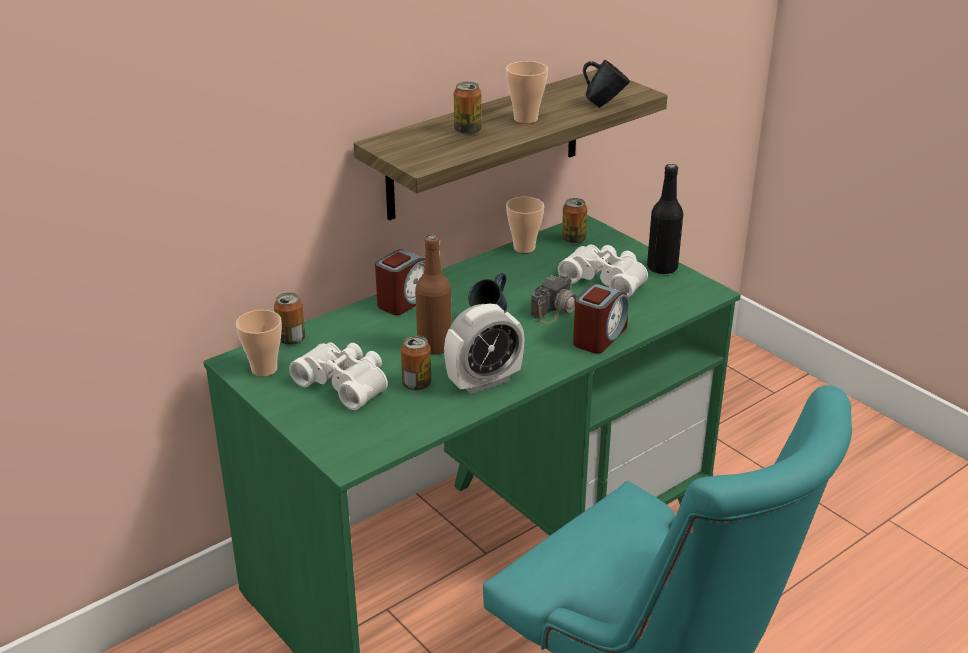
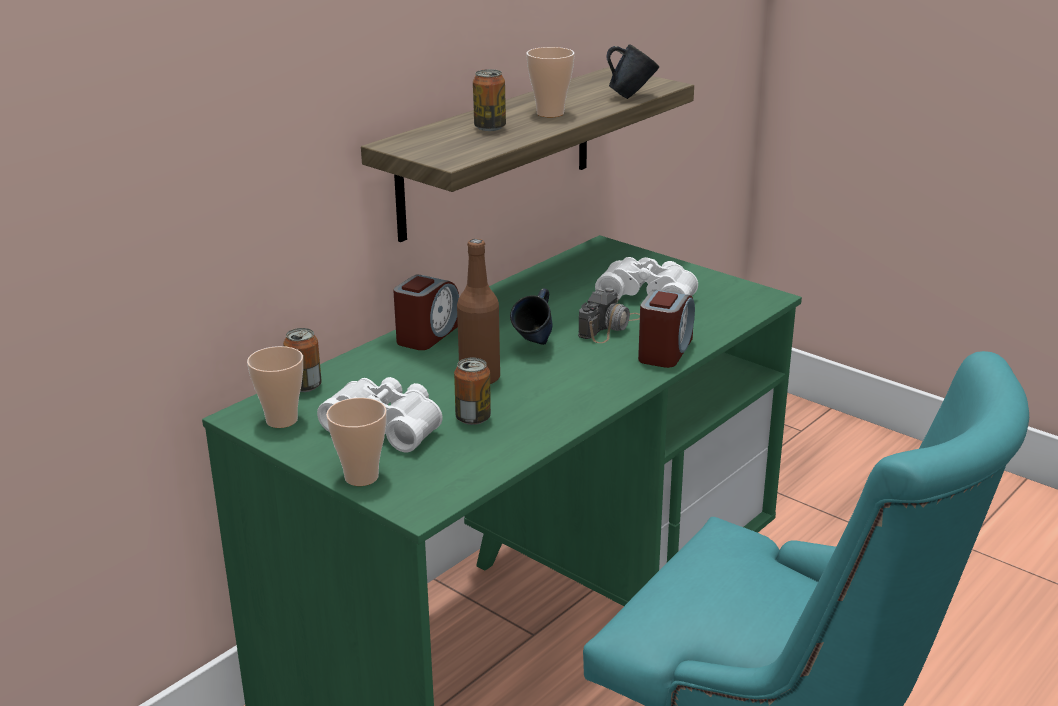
camera: 10 degrees left, 5 degrees down
(484, 381) = (552, 408): alarm clock -> none
(524, 248) = (545, 272): cup -> cup (361, 477)
(573, 240) = (597, 260): can -> none
(662, 268) = (706, 279): black bottle -> none

